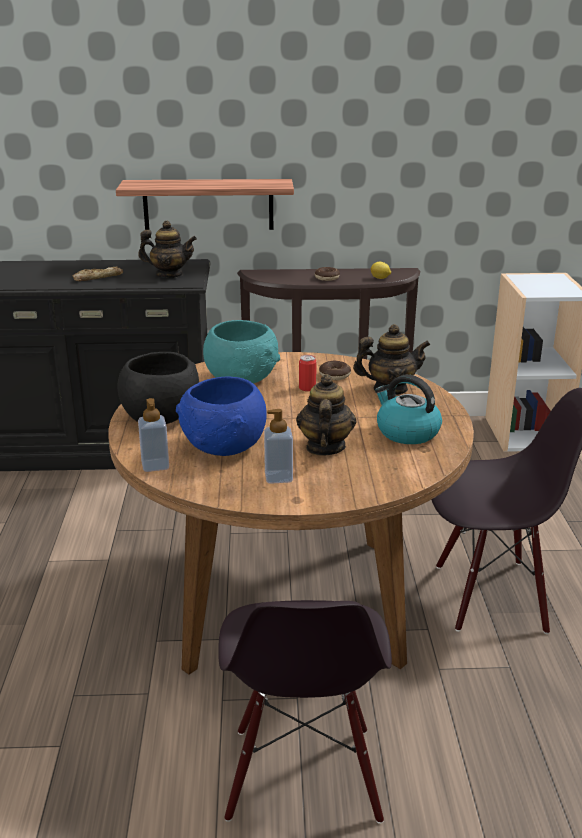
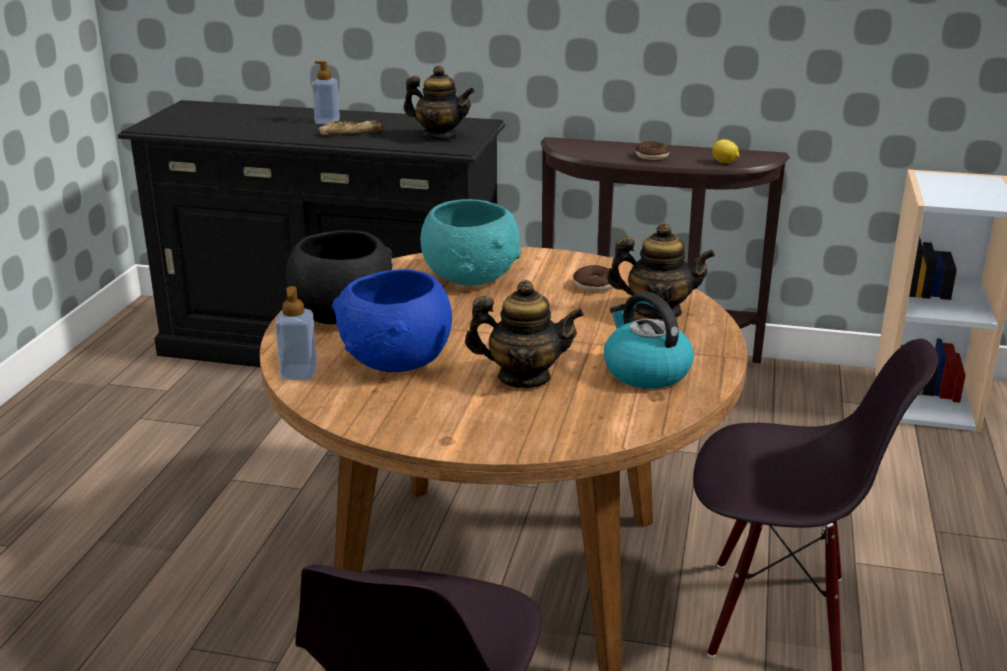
camera: 15 degrees right, 0 degrees up
(208, 204) = (508, 49): shelf -> none
(278, 477) = (441, 408): soap dispenser -> soap dispenser (327, 121)
(307, 388) = (548, 298): can -> none
(325, 447) = (524, 378): teapot -> teapot turned 75 degrees clockwise

